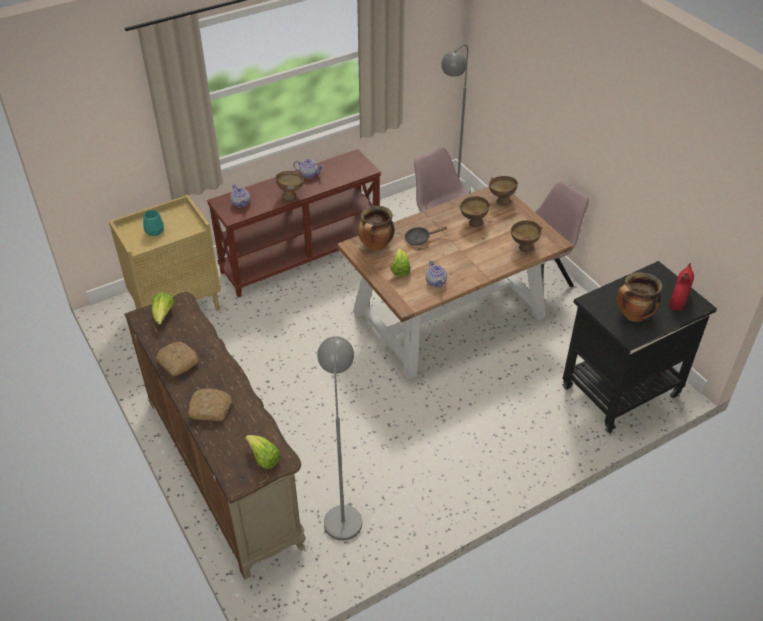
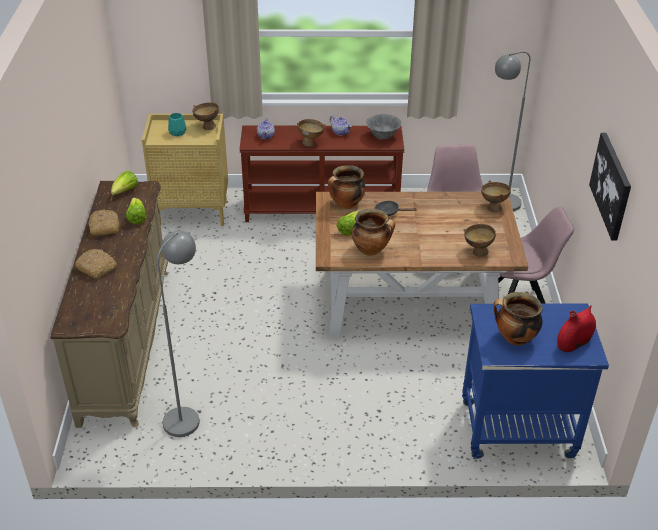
camera: 30 degrees right, 5 degrees down
(264, 458) = (101, 317): lettuce -> lettuce (137, 218)
(351, 166) = (382, 137): none -> grey bowl
(436, 282) = (371, 250): teapot -> cooking pot
(472, 223) = (449, 216): brown bowl -> brown bowl (206, 126)
(619, 392) = (516, 430): black cart -> blue cart
(652, 150) = (611, 185): none -> picture

